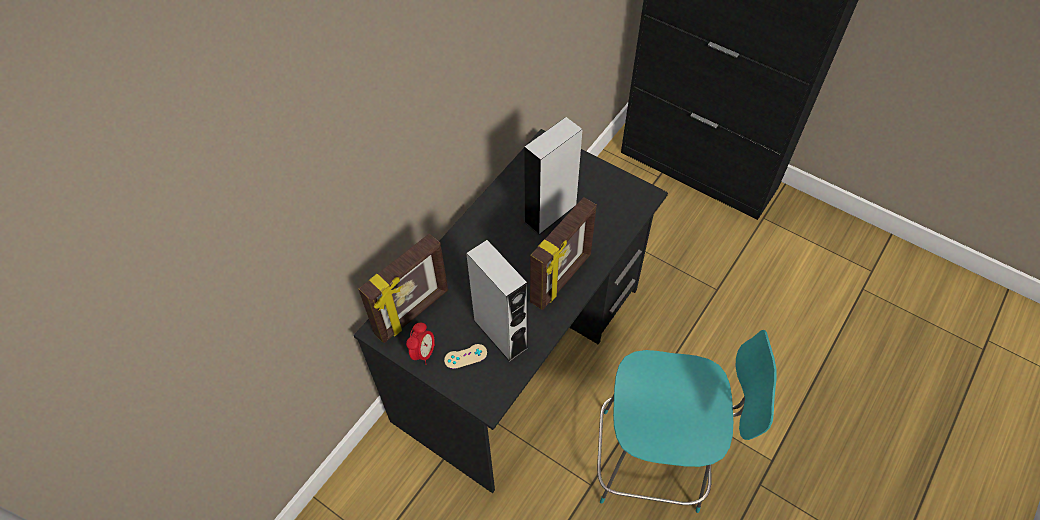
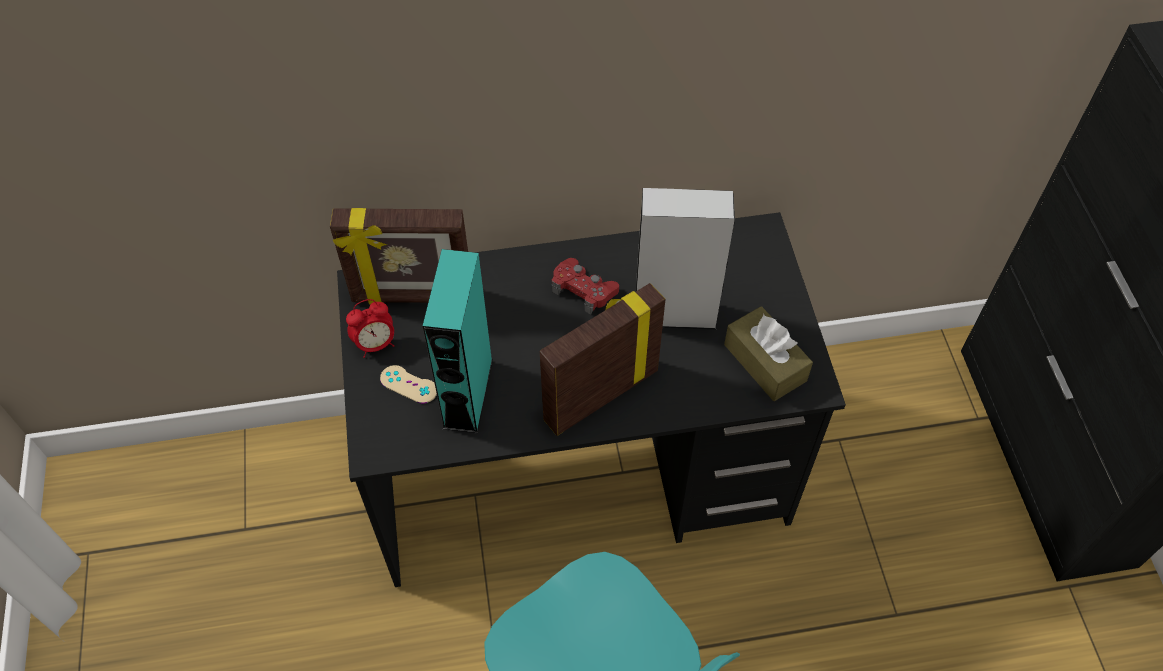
camera: 45 degrees right, 0 degrees up
(495, 237) = (584, 290): none -> red game controller
(500, 334) = (468, 393): grey speaker -> turquoise speaker
(562, 279) = (599, 394): picture frame -> picture frame turned 150 degrees clockwise
(615, 202) = (765, 362): none -> brown tissue box

